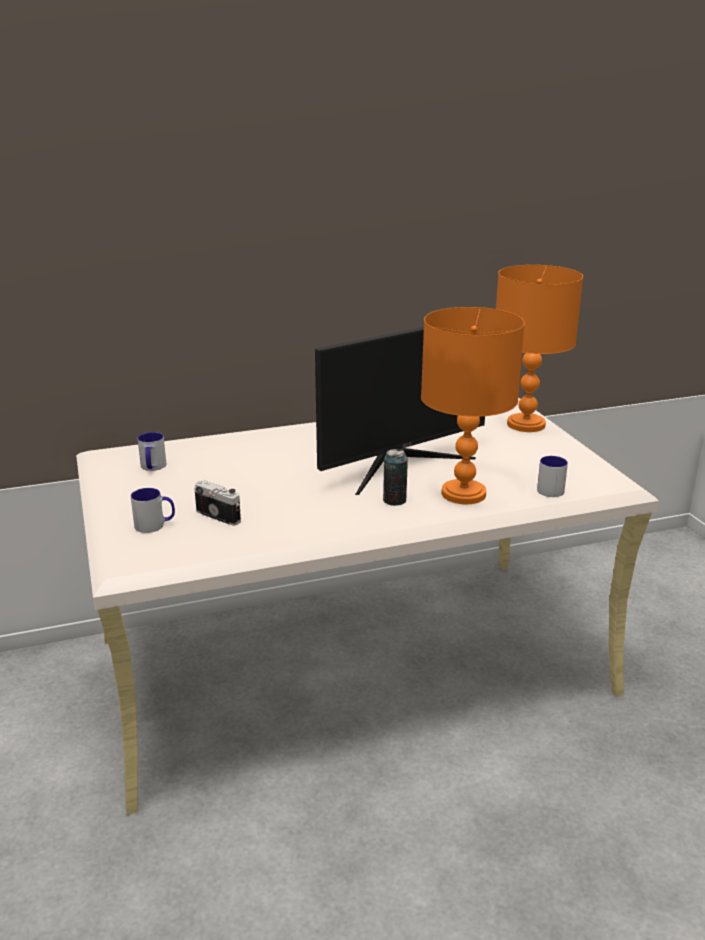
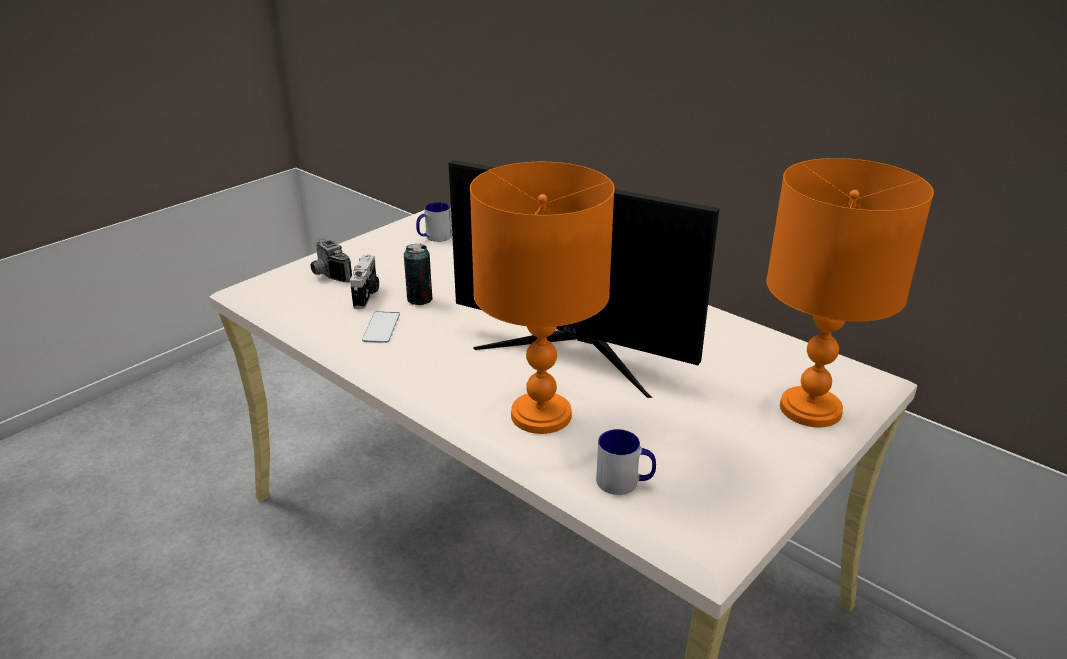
camera: 60 degrees right, 5 degrees up
(155, 525) = (328, 275): mug -> camera
(282, 521) = (381, 327): none -> phone
(394, 500) = (480, 375): can -> can (419, 299)

